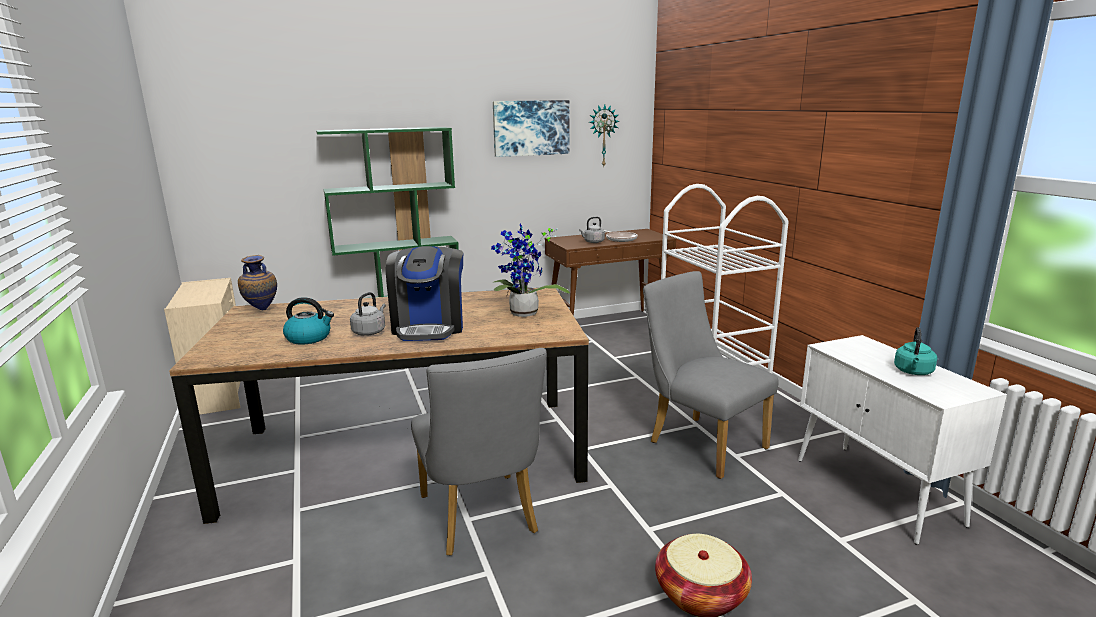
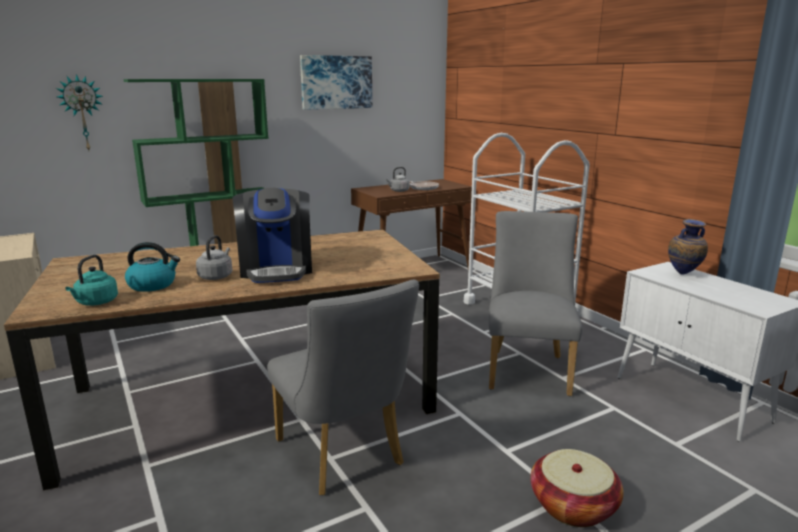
camera: 10 degrees left, 0 degrees up
(261, 311) = (87, 261): vase -> vase (683, 275)
(523, 314) = (365, 254): potted plant -> none
(603, 135) = (401, 91): wall clock -> wall clock (82, 113)
(700, 442) = (528, 368): grey chair -> grey chair turned 60 degrees clockwise
(913, 372) = (726, 289): turquoise kettle -> turquoise kettle (96, 303)

